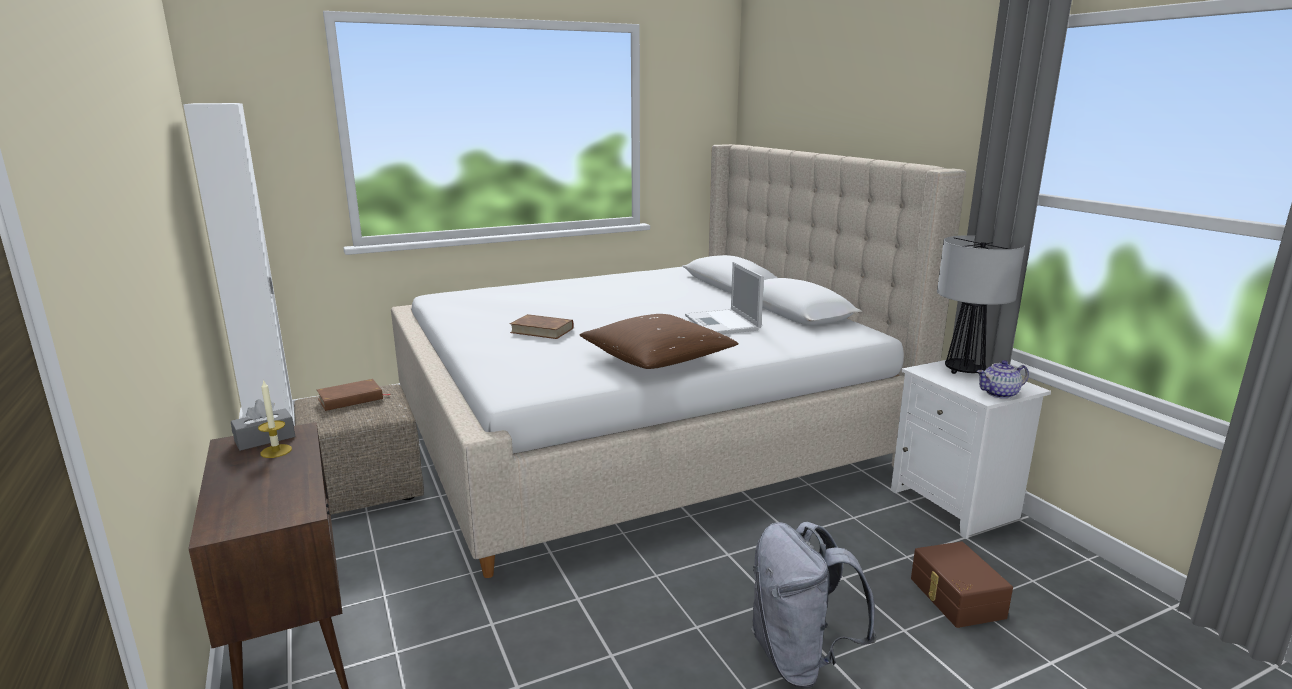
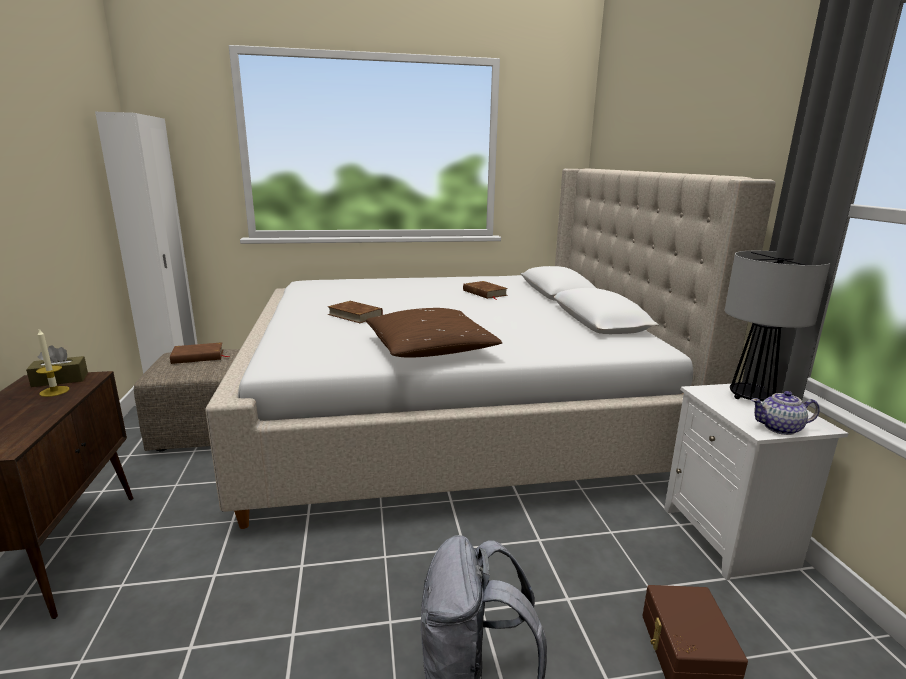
camera: 15 degrees right, 0 degrees up
(265, 439) = (60, 380): grey tissue box -> brown tissue box
(657, 292) = (484, 293): none -> brown book
(723, 323) = (519, 324): laptop -> none

